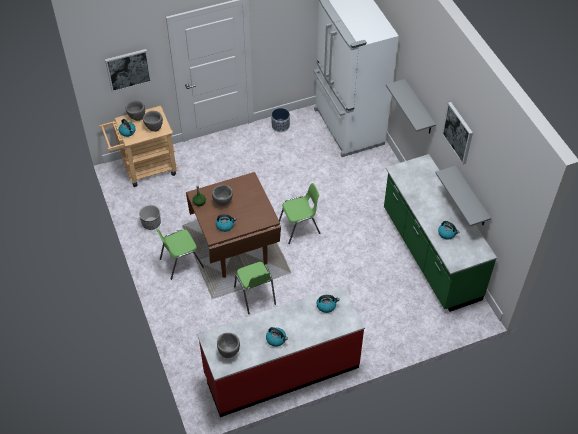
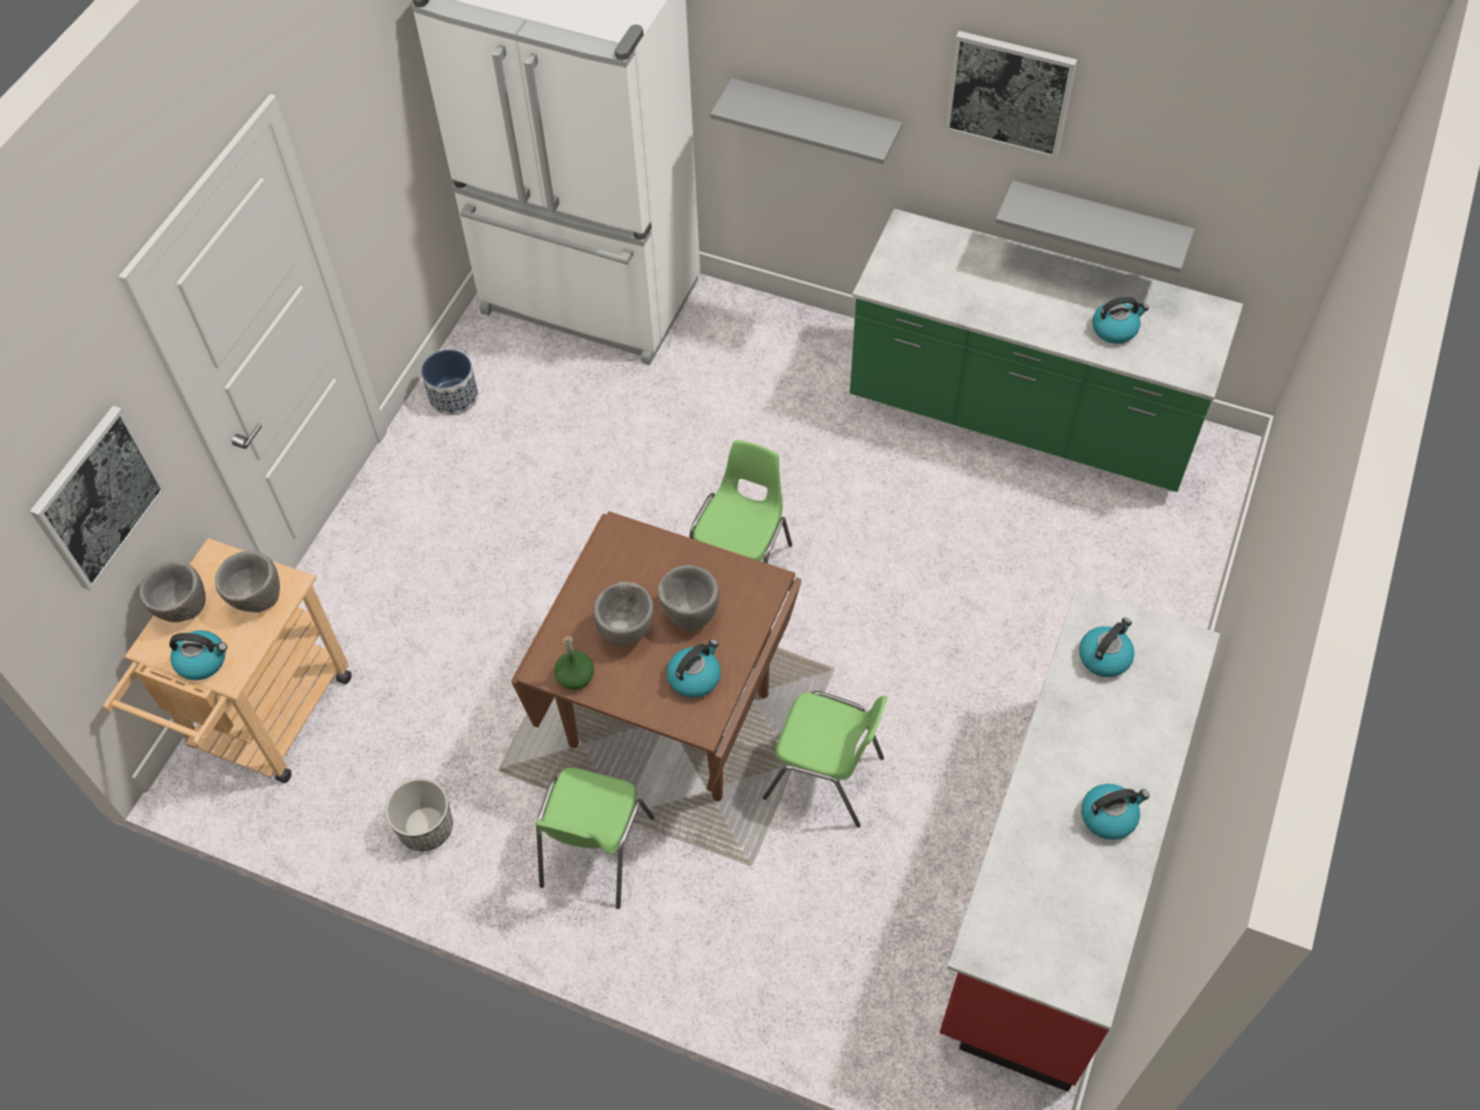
camera: 45 degrees left, 5 degrees up
(229, 352) = (1060, 937): grey bowl -> grey bowl (690, 615)

